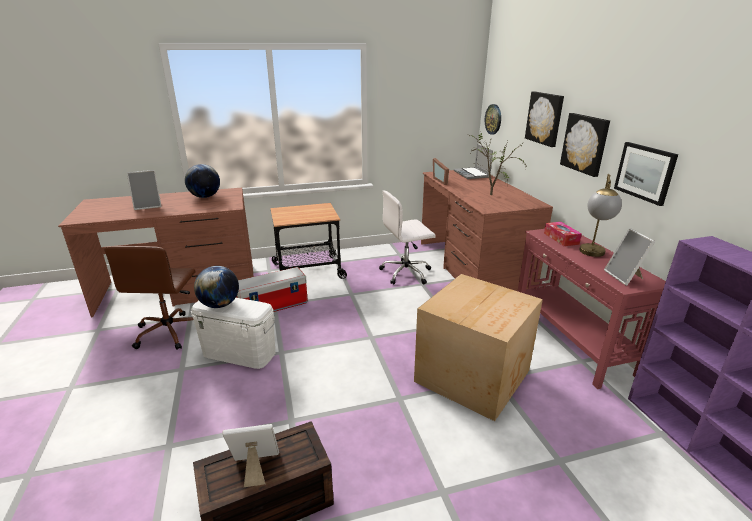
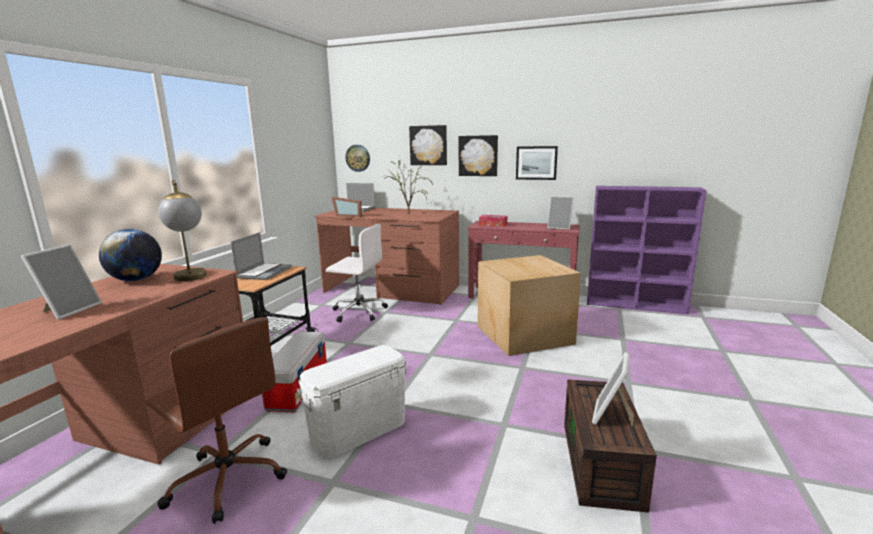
camera: 55 degrees left, 10 degrees down
(220, 305) = (342, 369): globe -> none
(312, 213) = (264, 272): none -> laptop
(406, 273) = (358, 312): white office chair -> white office chair turned 90 degrees counterclockwise
(592, 255) = (525, 225): table lamp -> table lamp (192, 279)

